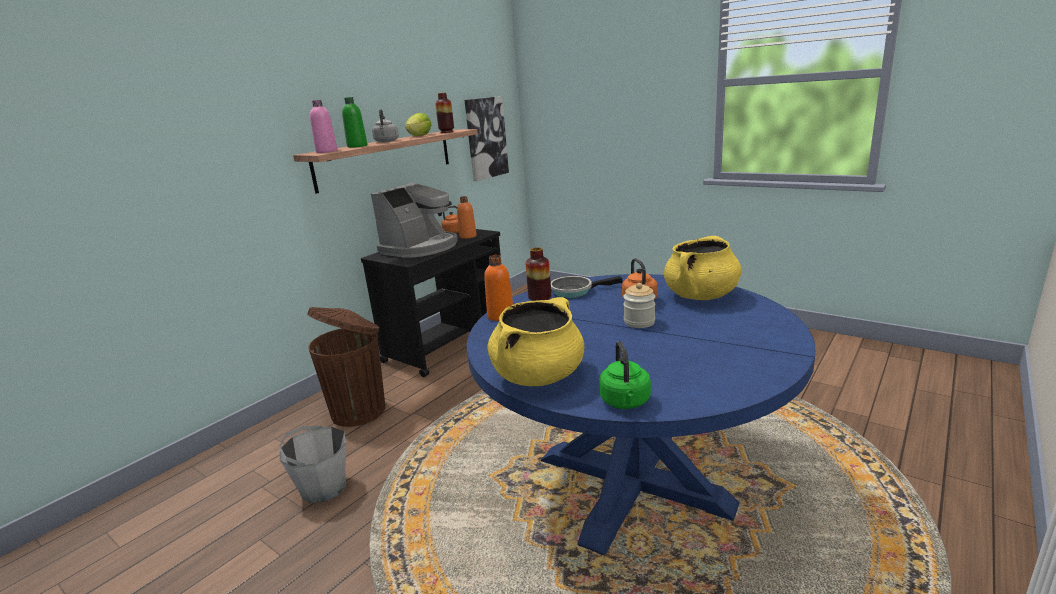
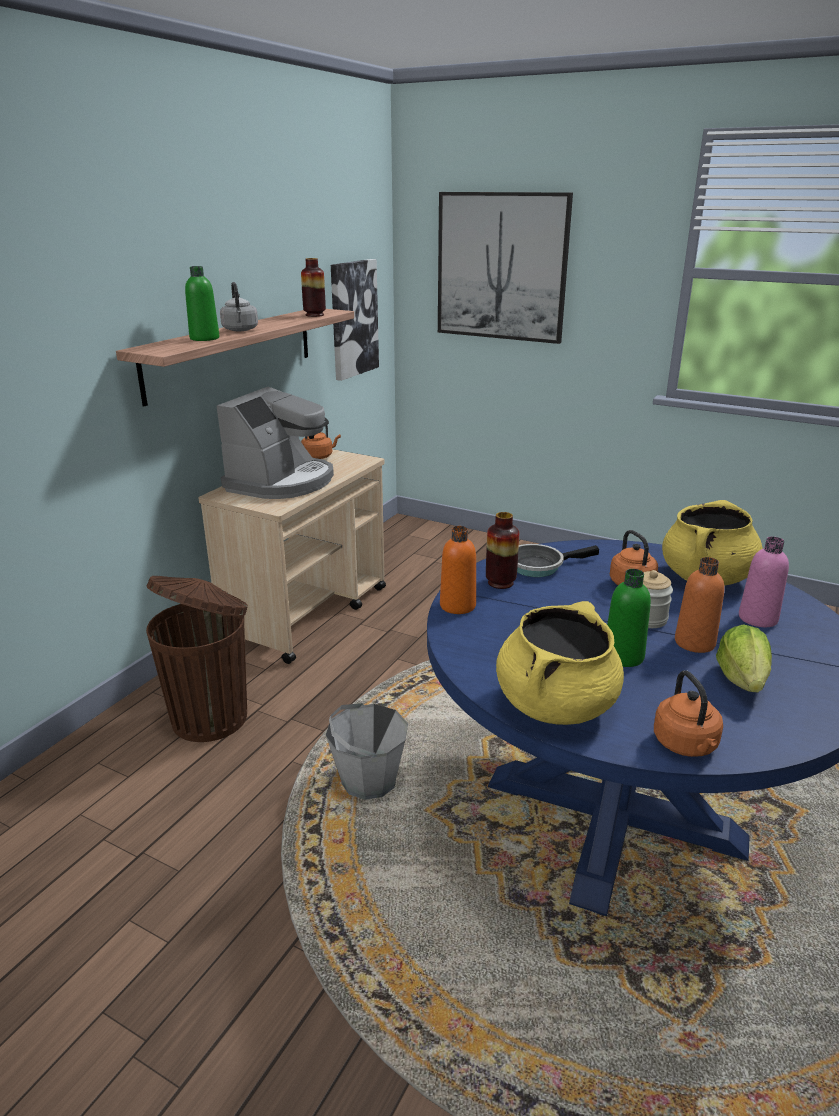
camera: 10 degrees left, 5 degrees up
(323, 488) = (197, 837): grey bucket -> grey bucket (368, 781)
(326, 151) = (167, 348): pink bottle -> pink bottle (758, 618)
(419, 136) = (280, 321): lettuce -> lettuce (742, 680)
(448, 344) = (307, 612): black cart -> beige cart
(468, 236) = (342, 465): orange bottle -> orange bottle (694, 643)
(589, 94) = (501, 267): none -> picture
(607, 346) = (623, 656): none -> green bottle
(625, 402) = (686, 745): green kettle -> orange kettle

